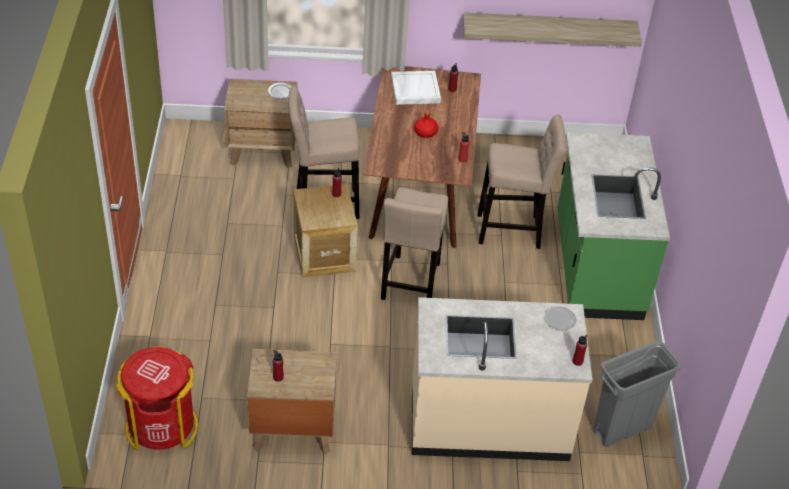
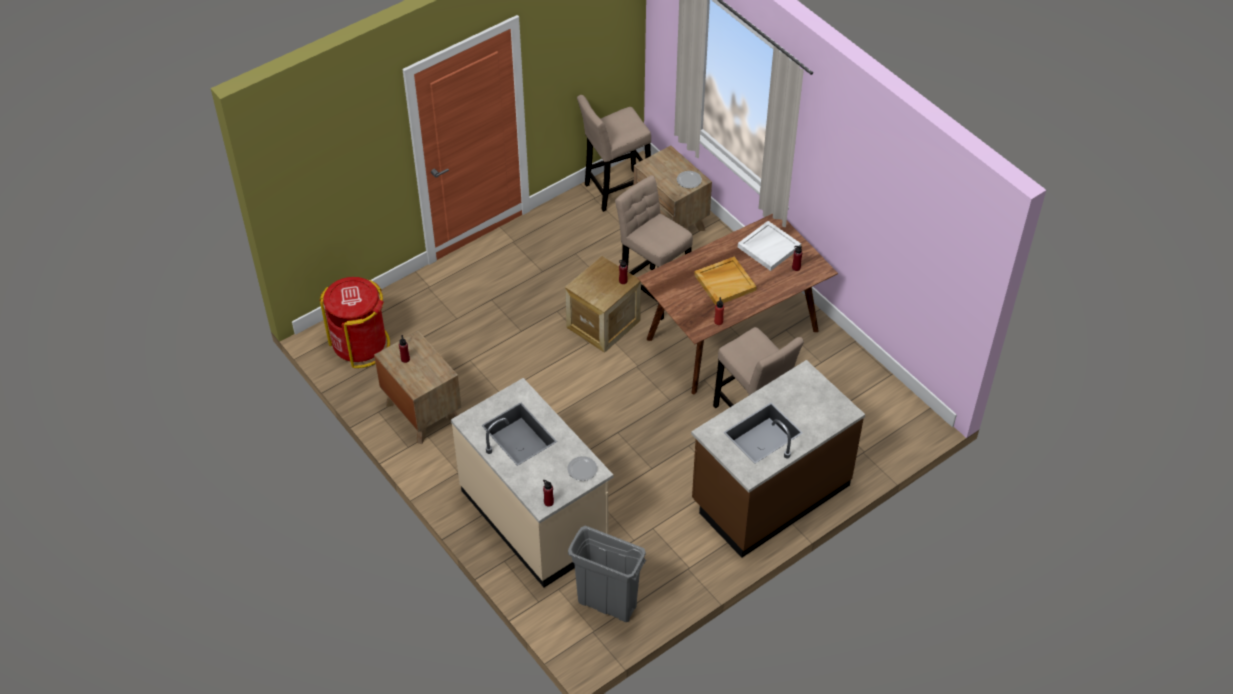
camera: 55 degrees right, 5 degrees up
(410, 284) = (624, 391): beige stool -> beige stool (614, 190)
(425, 132) = (725, 282): red bottle -> beige tray
(548, 29) = (900, 271): shelf -> none
(596, 266) = (769, 493): green counter -> brown counter

